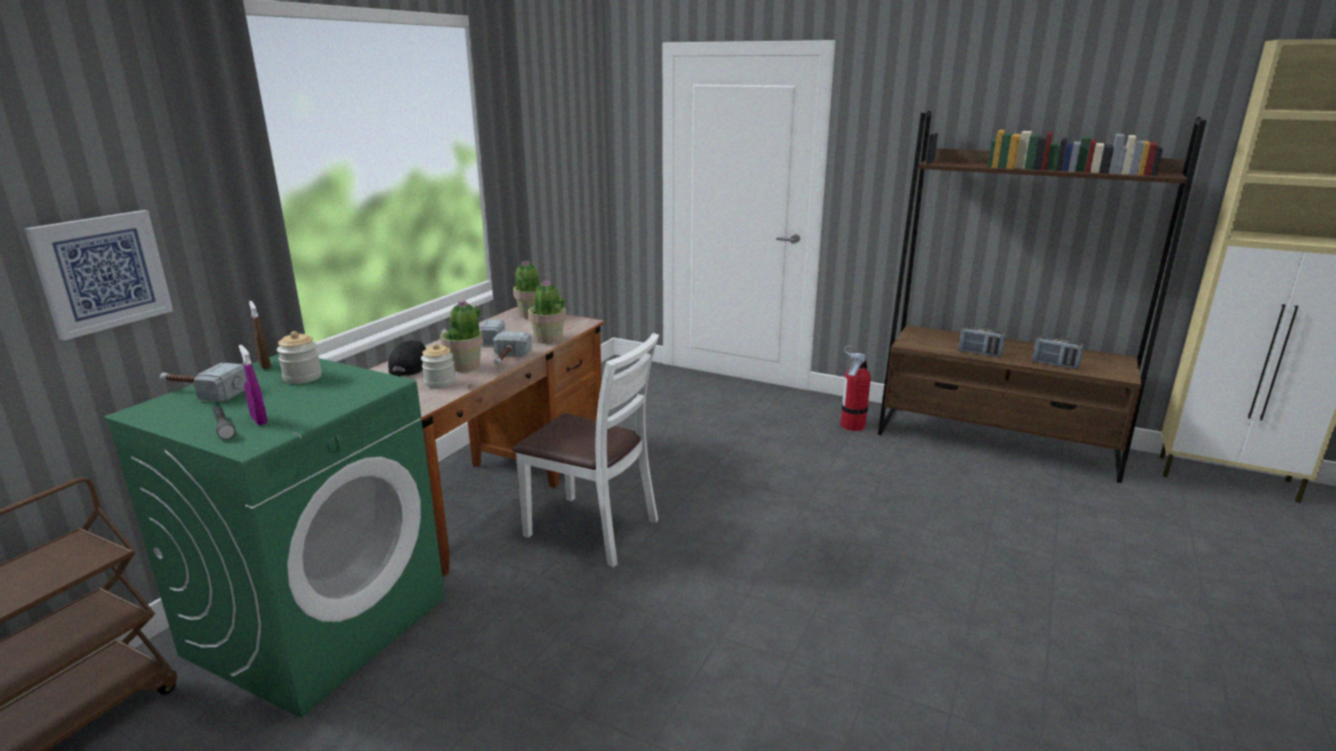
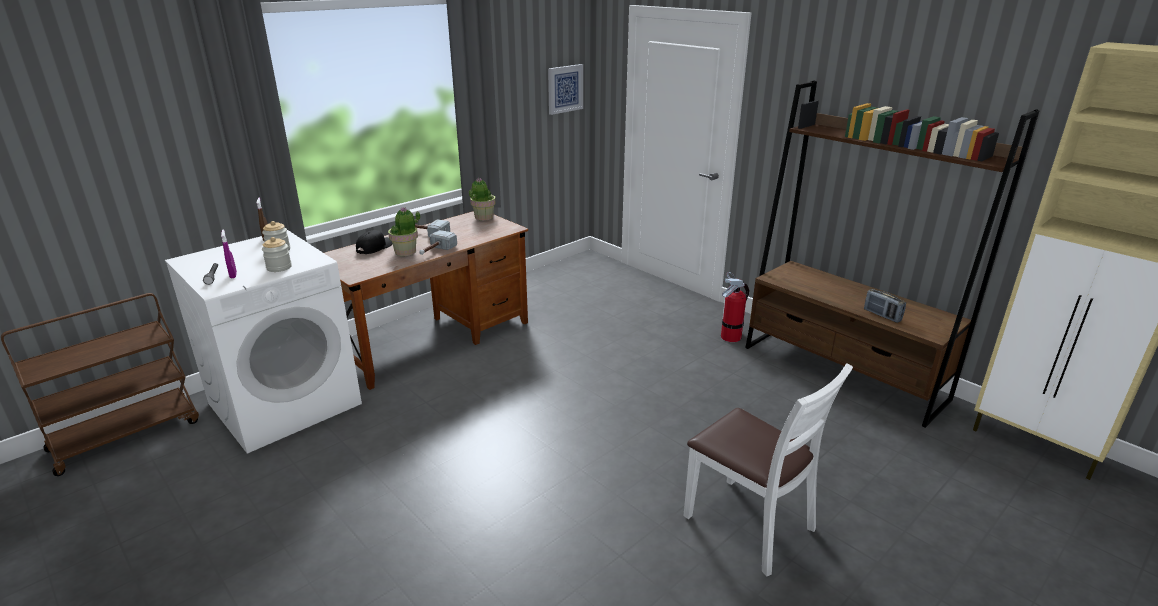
camera: 20 degrees right, 5 degrees up
(102, 272) = (174, 175): picture -> picture (565, 89)
(202, 392) = (221, 252): hammer -> none
(318, 624) = (286, 403): green washing machine -> white washing machine
(440, 382) = (380, 262): jar -> jar (279, 267)
(548, 339) = (476, 239): potted plant -> none
(592, 529) = (480, 379): white chair -> white chair (749, 524)
(979, 353) = (825, 295): radio -> none

